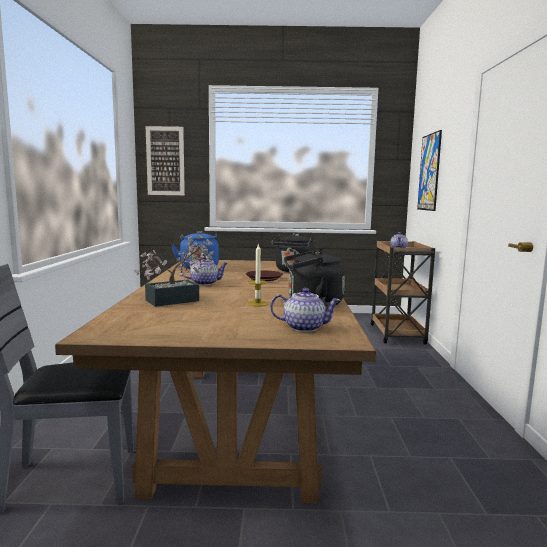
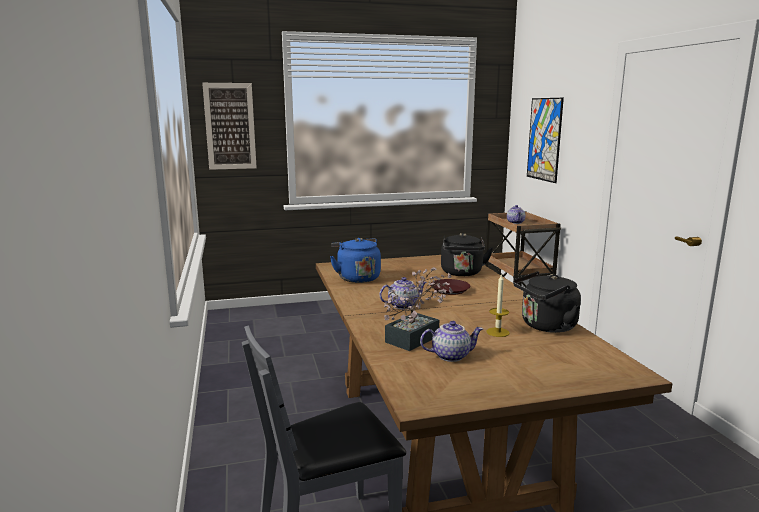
camera: 15 degrees left, 5 degrees up
(304, 327) = (583, 362): teapot -> teapot (451, 356)

